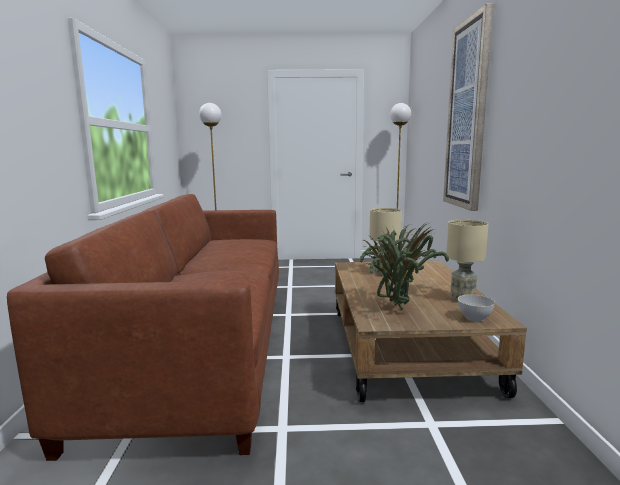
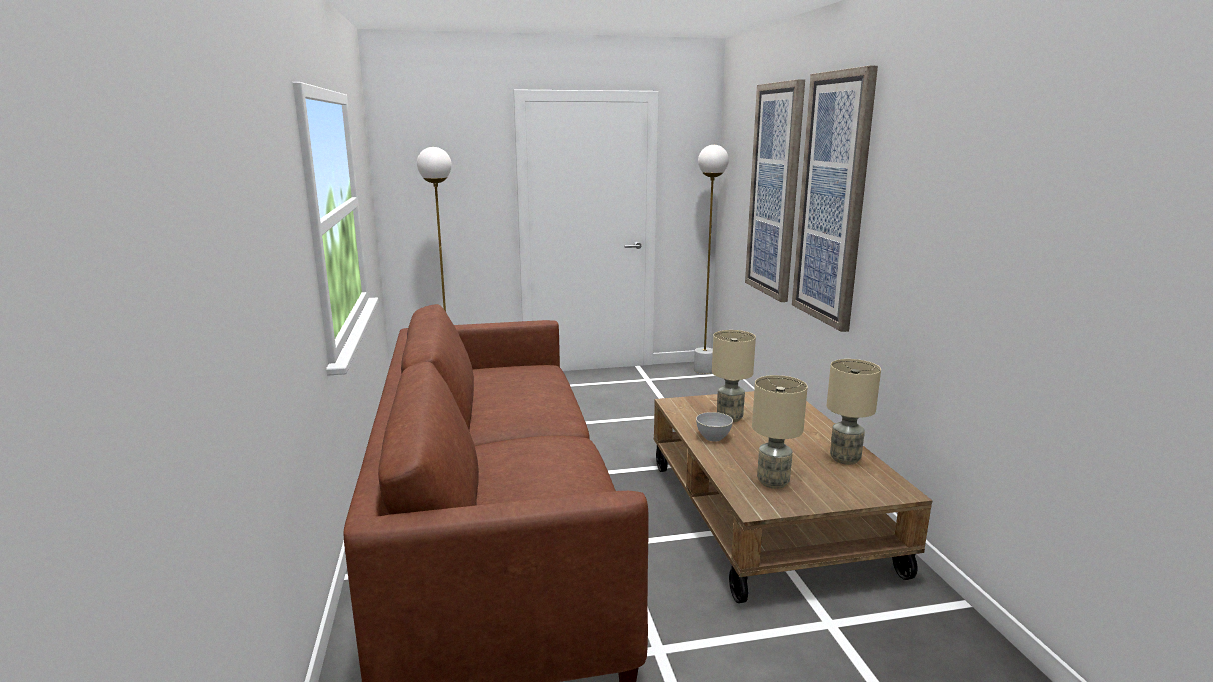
camera: 10 degrees left, 5 degrees up
(396, 310) = (772, 482): potted plant -> beige table lamp
(435, 124) = (775, 191): none -> picture
(474, 318) = (870, 489): grey bowl -> grey bowl (713, 437)

